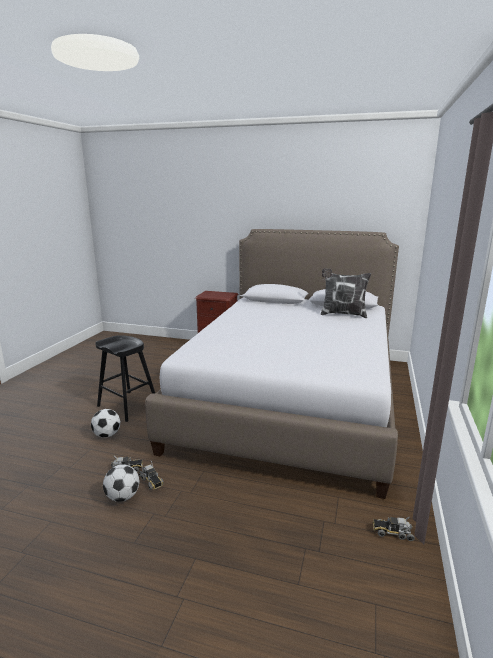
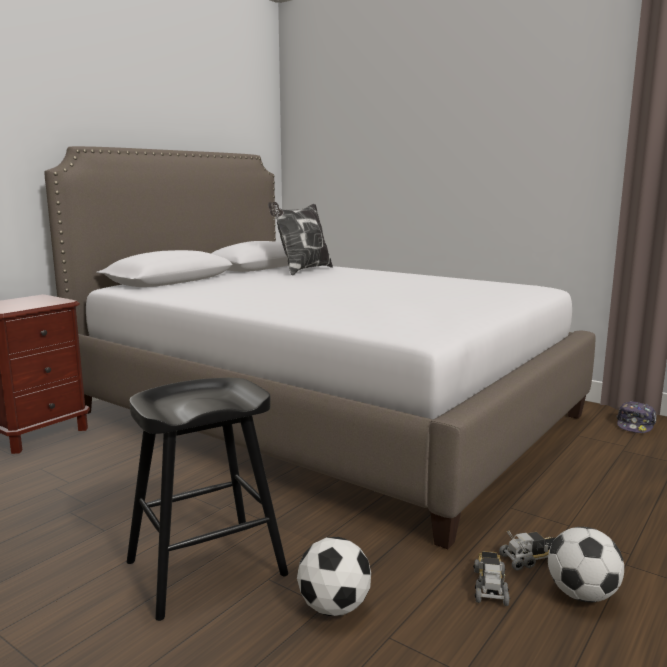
camera: 70 degrees left, 5 degrees down
(392, 532) = (635, 425): toy truck -> cap

